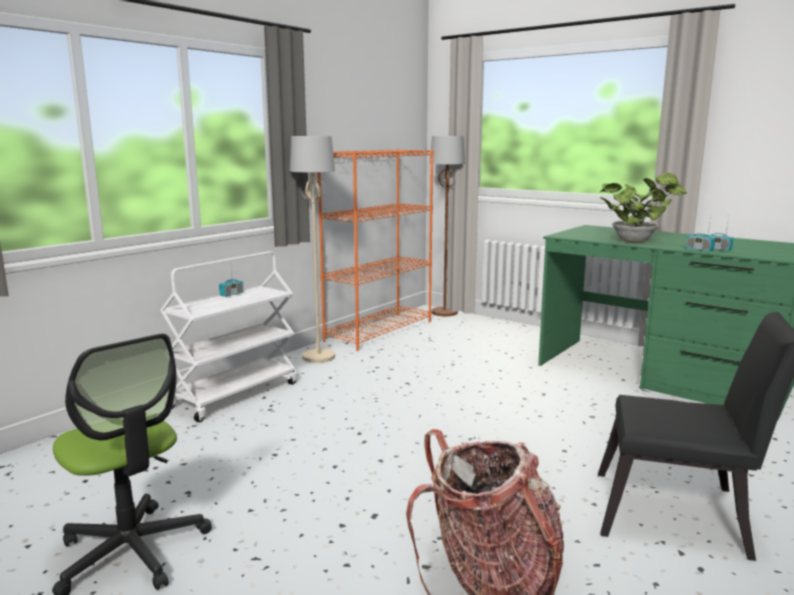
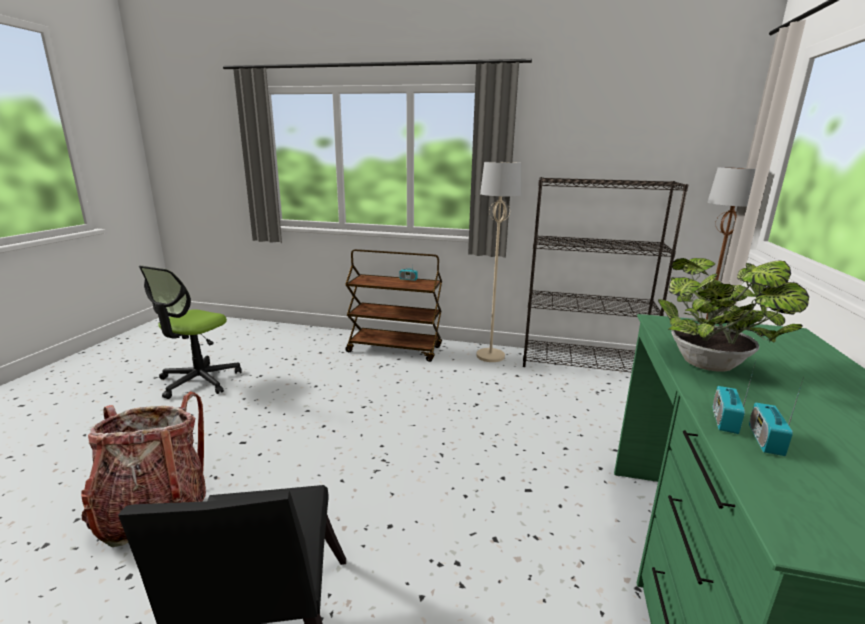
camera: 65 degrees right, 5 degrees up
(235, 394) = (395, 349): white cart -> brown cart
(379, 331) = (584, 363): orange bookcase -> black bookcase

